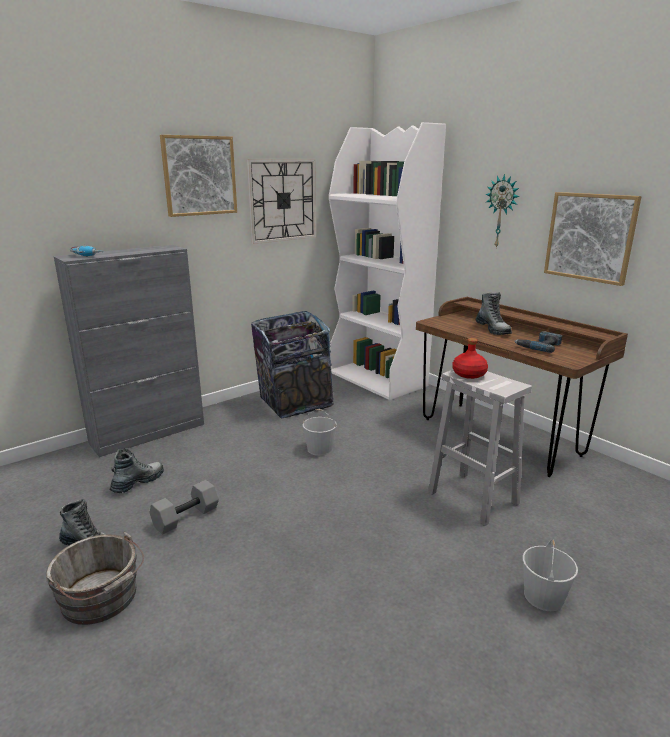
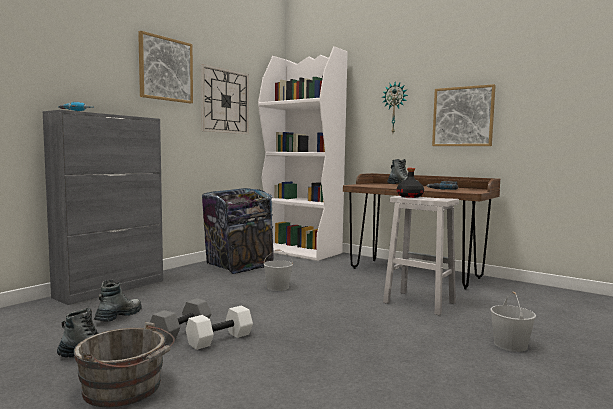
camera: 15 degrees left, 15 degrees down
(218, 536) = (219, 340): none -> white dumbbell
(469, 374) = (410, 196): red bottle -> black bottle

